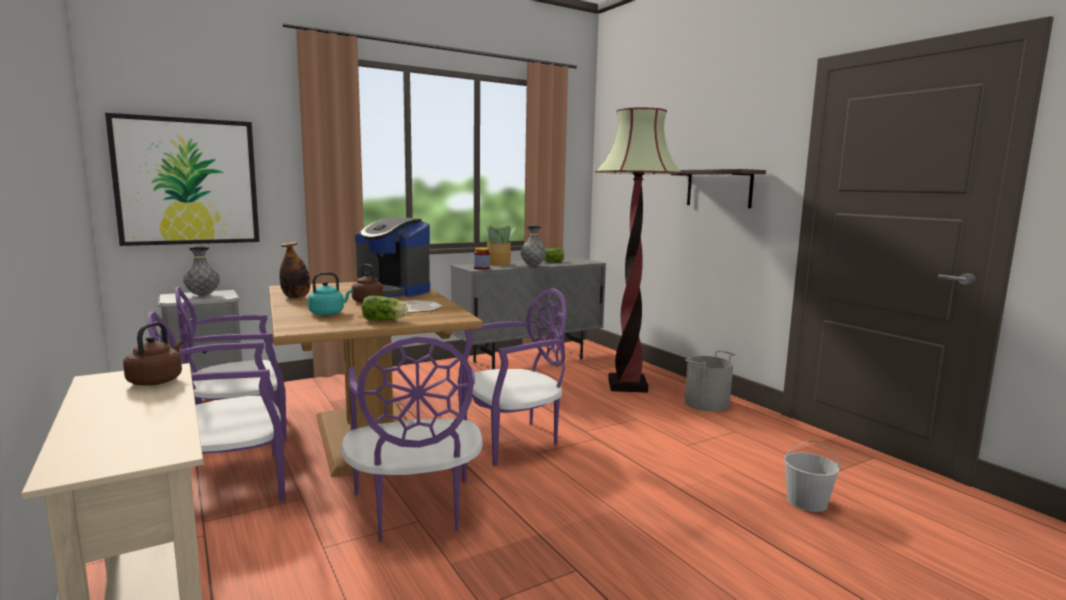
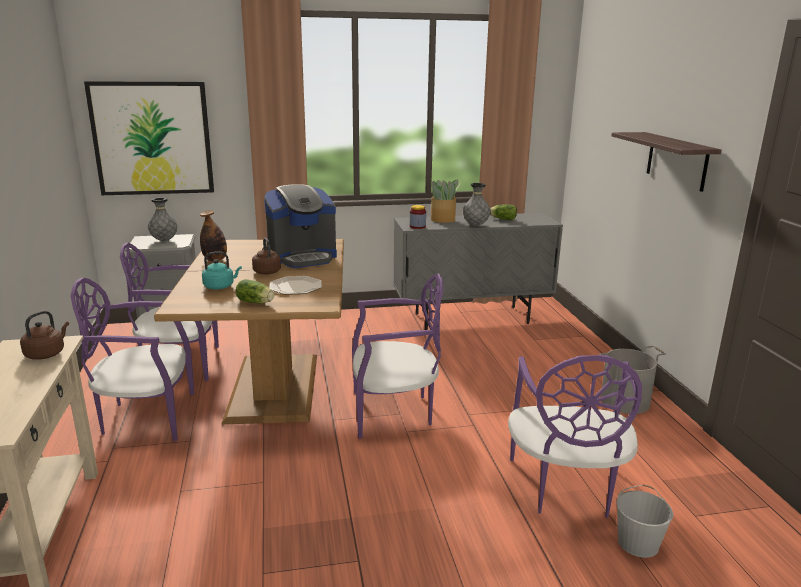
camera: 20 degrees right, 10 degrees up
(392, 291) = (302, 257): coffee machine -> coffee machine turned 75 degrees counterclockwise
(414, 510) = (265, 471): purple chair -> purple chair (565, 488)
(627, 385) = (553, 365): floor lamp -> none

